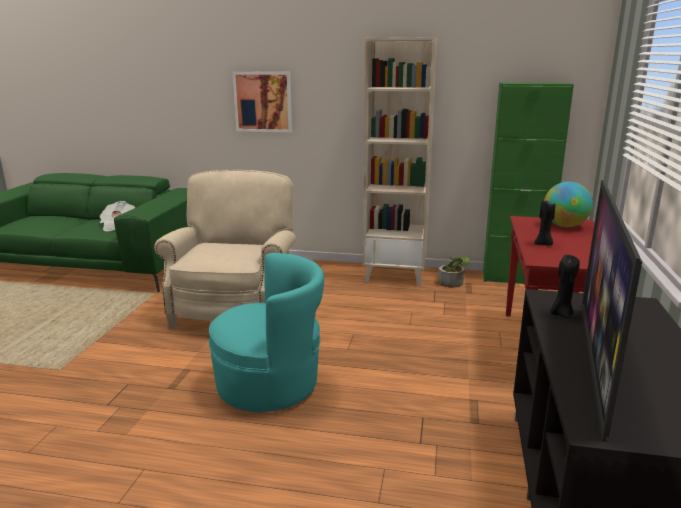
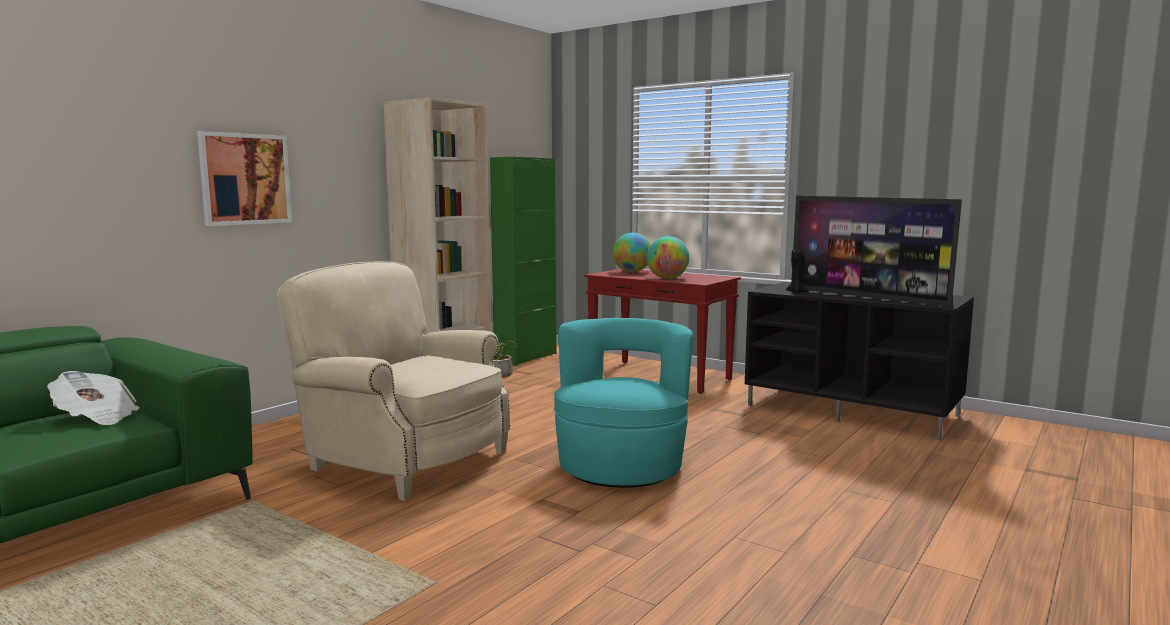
camera: 65 degrees left, 10 degrees down
(543, 244) = (667, 278): black candle -> globe

